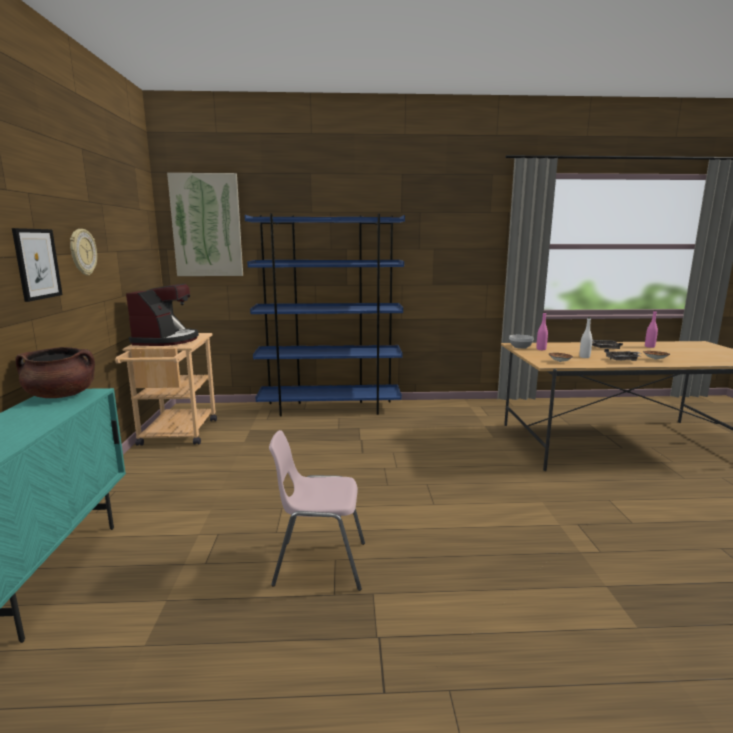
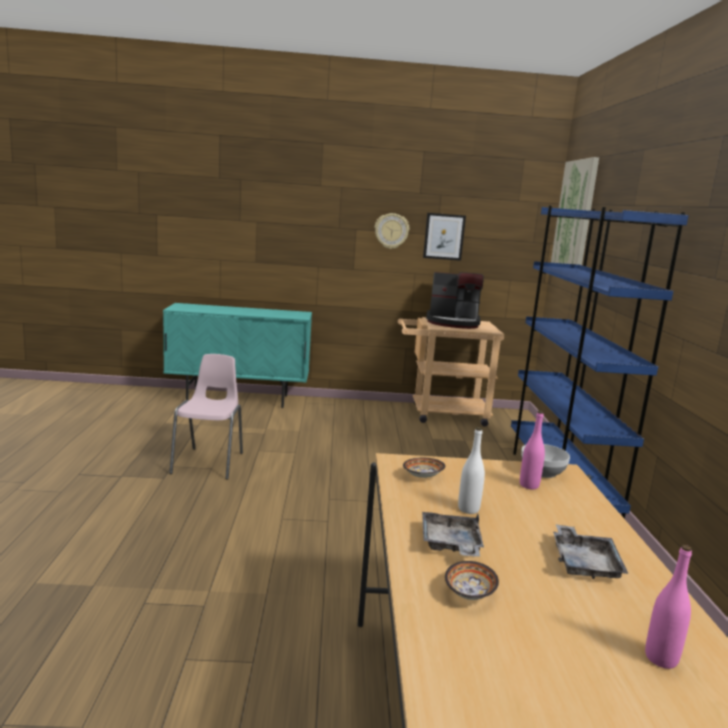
camera: 90 degrees right, 0 degrees up
(37, 264) = (332, 233): picture -> picture (444, 236)
(61, 395) = (295, 313): brown cooking pot -> none

